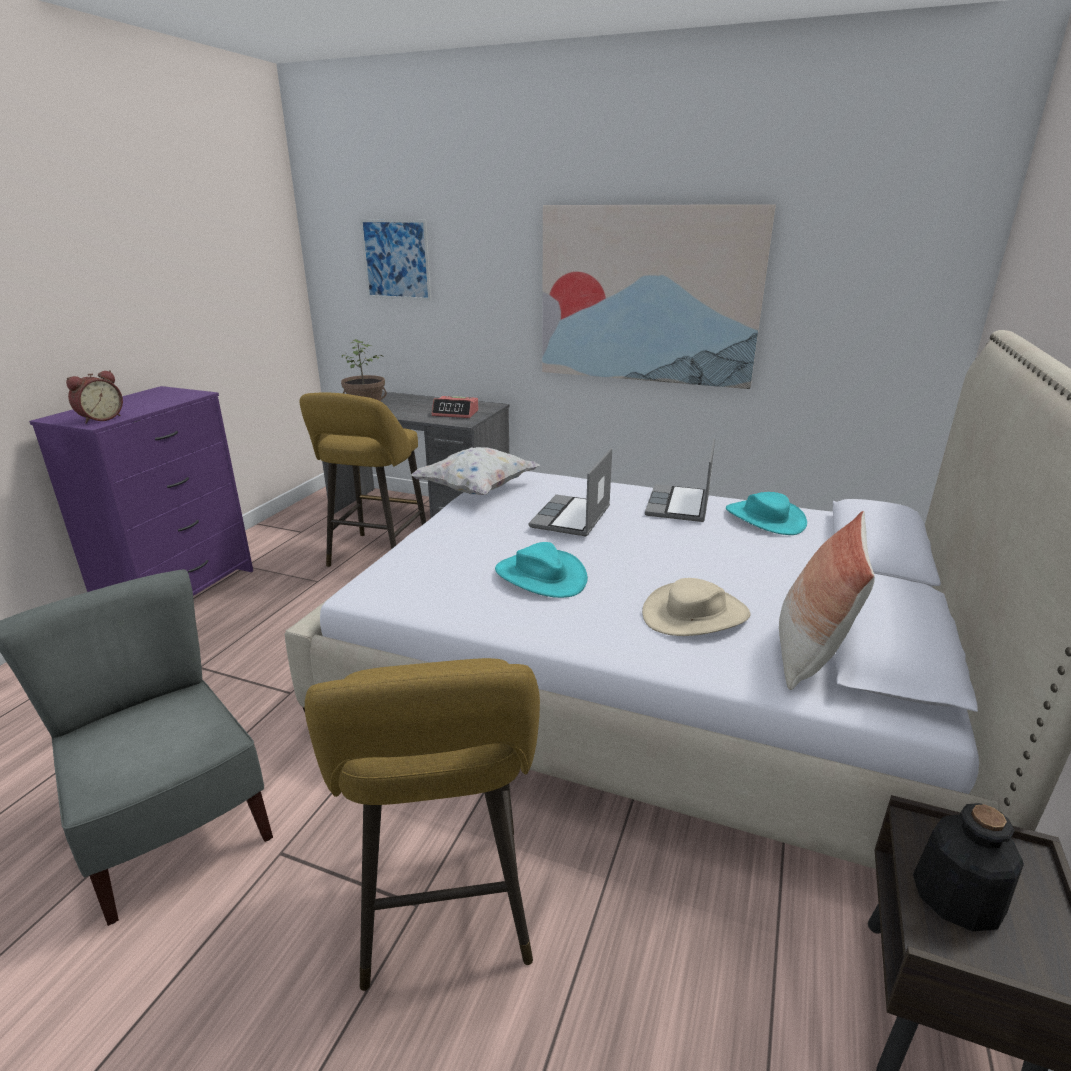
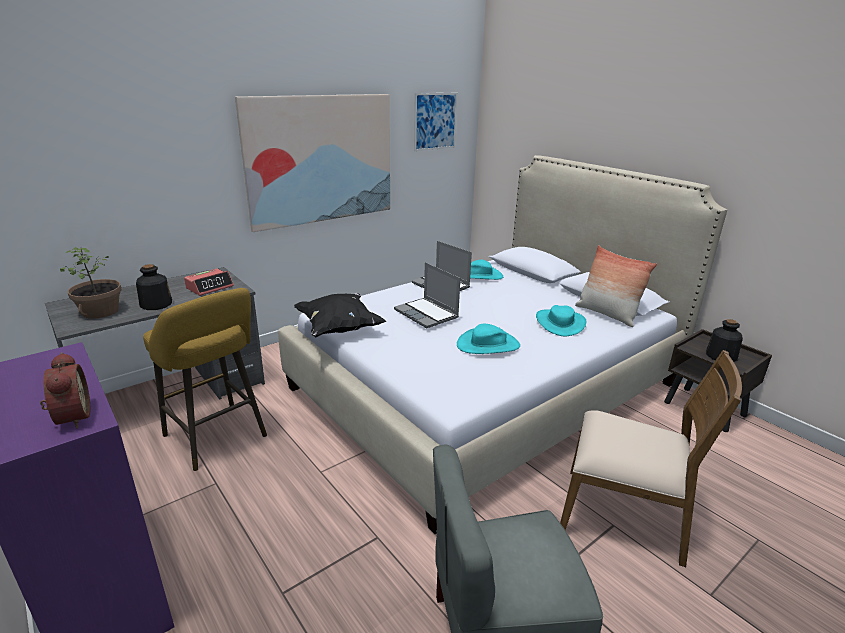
camera: 60 degrees left, 0 degrees up
(396, 260) = (73, 156): picture -> picture (435, 121)
(397, 411) = (156, 304): none -> bottle
(445, 914) = (623, 516): yellow stool -> brown chair
(477, 490) = (338, 328): white pillow -> black pillow
(695, 615) = (560, 323): beige hat -> turquoise hat

